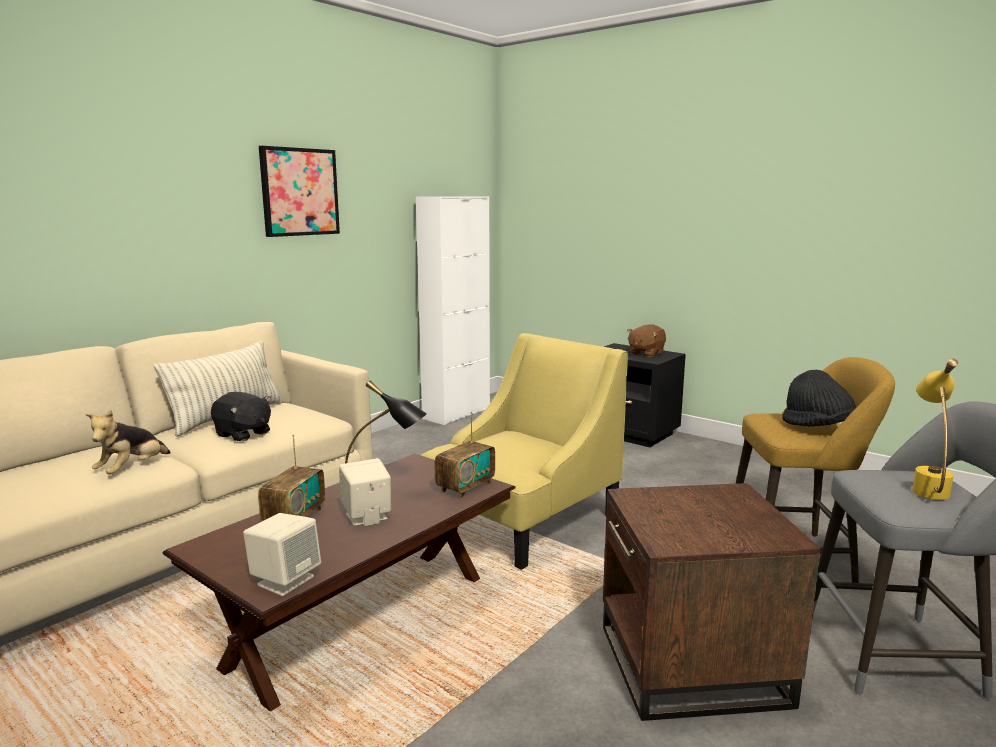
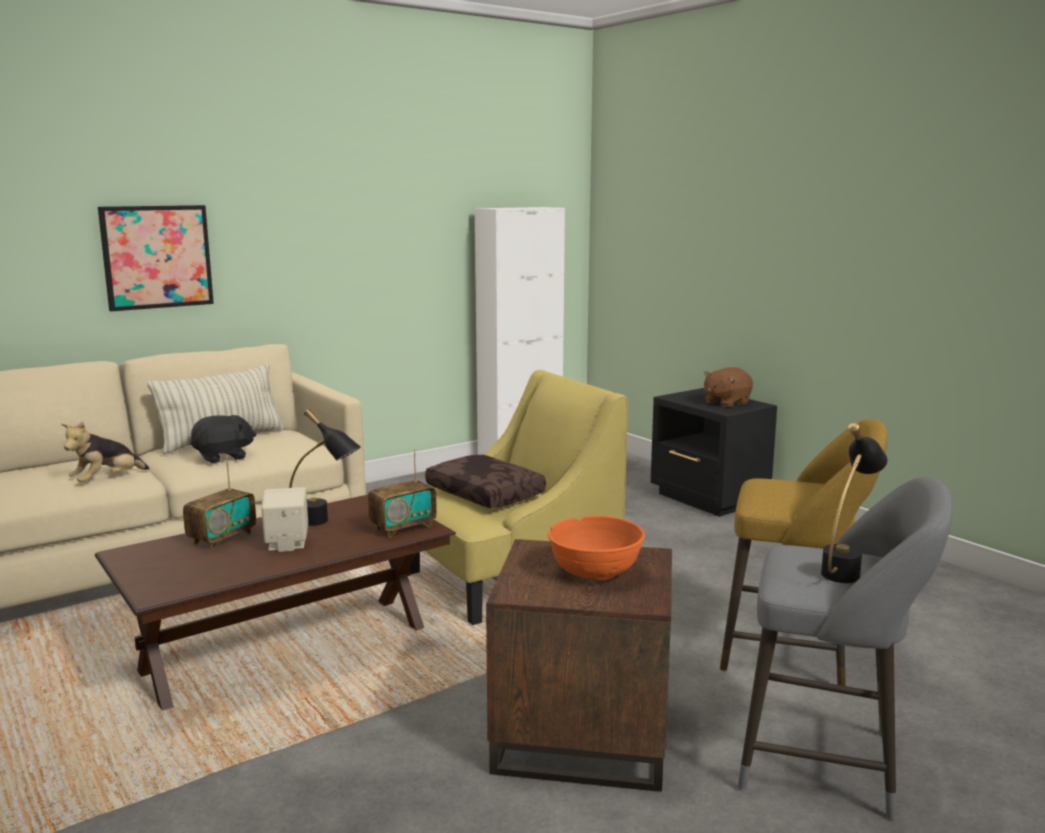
camera: 15 degrees right, 0 degrees up
(243, 434) = (223, 457): black plush toy -> black plush toy turned 75 degrees counterclockwise
(285, 580) = (174, 588): beige speaker -> none
(299, 192) = (331, 206): picture -> picture (157, 257)
(507, 447) = (486, 493): none -> brown pillow
(712, 514) = (595, 572): none -> orange bowl
(818, 427) = (807, 498): black hat -> none
(927, 487) = (846, 569): yellow table lamp -> black table lamp

